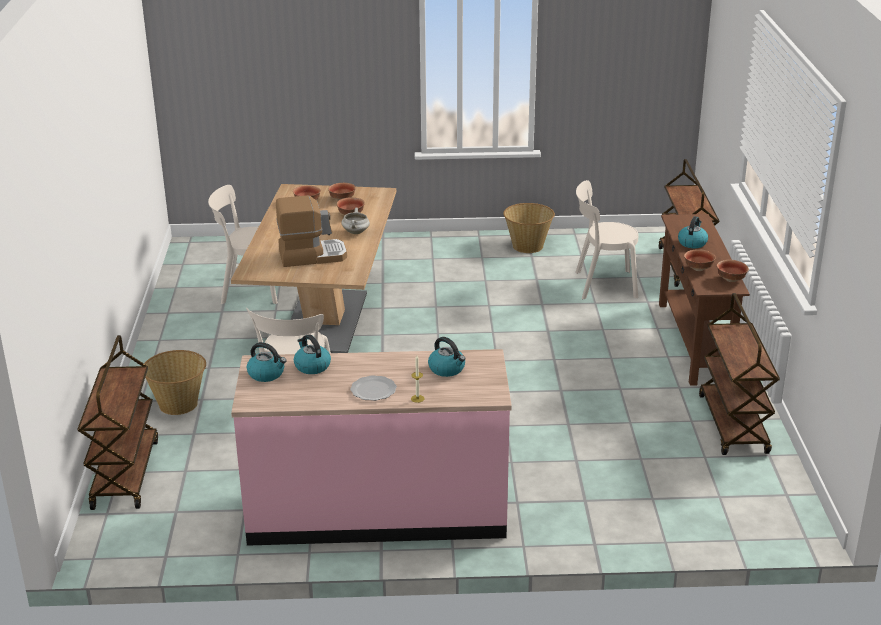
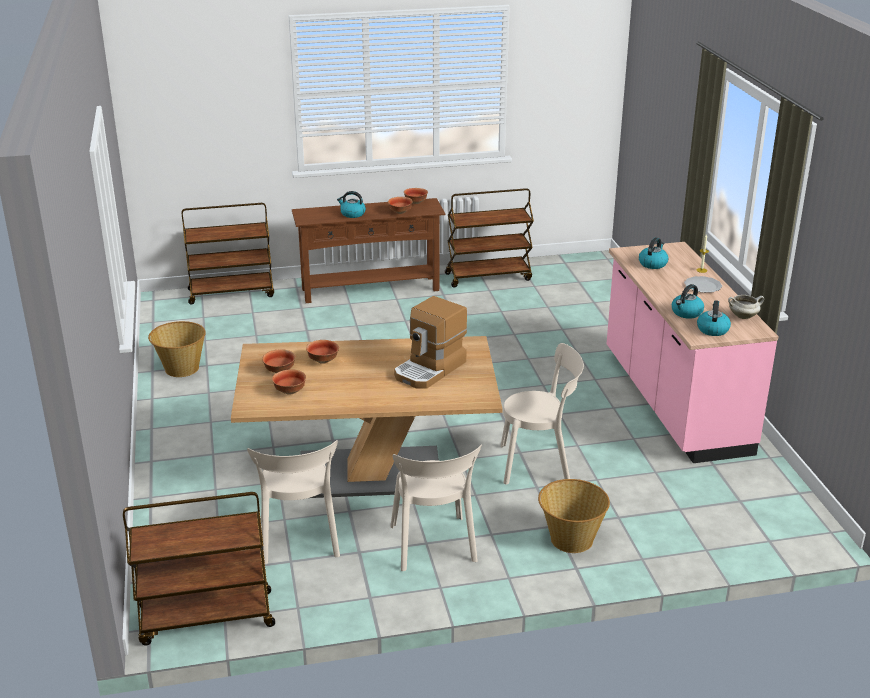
camera: 100 degrees left, 0 degrees up
(125, 473) = (706, 545): brown cart -> brown cart (206, 618)
(312, 255) = (430, 369): coffee machine -> coffee machine turned 120 degrees counterclockwise
(356, 232) = (368, 352): white cooking pot -> white cooking pot (743, 316)
(602, 285) = (270, 328): beige chair -> beige chair (433, 546)

